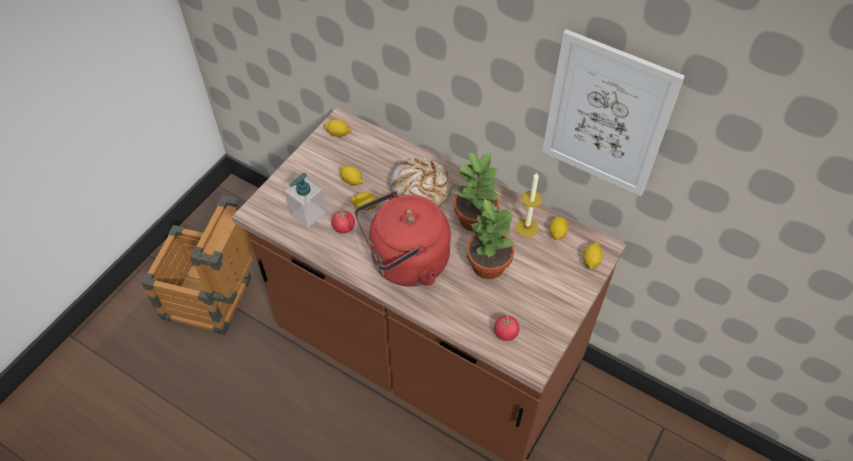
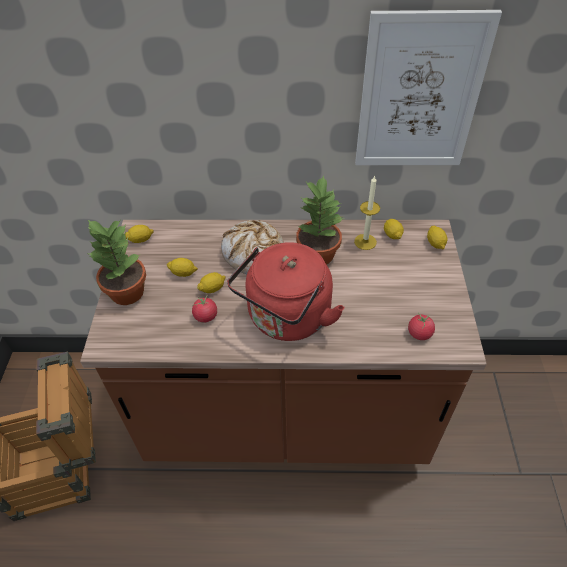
camera: 30 degrees left, 5 degrees down
(308, 214) = (161, 321): soap dispenser -> none
(487, 265) = (358, 286): potted plant -> potted plant (126, 292)

